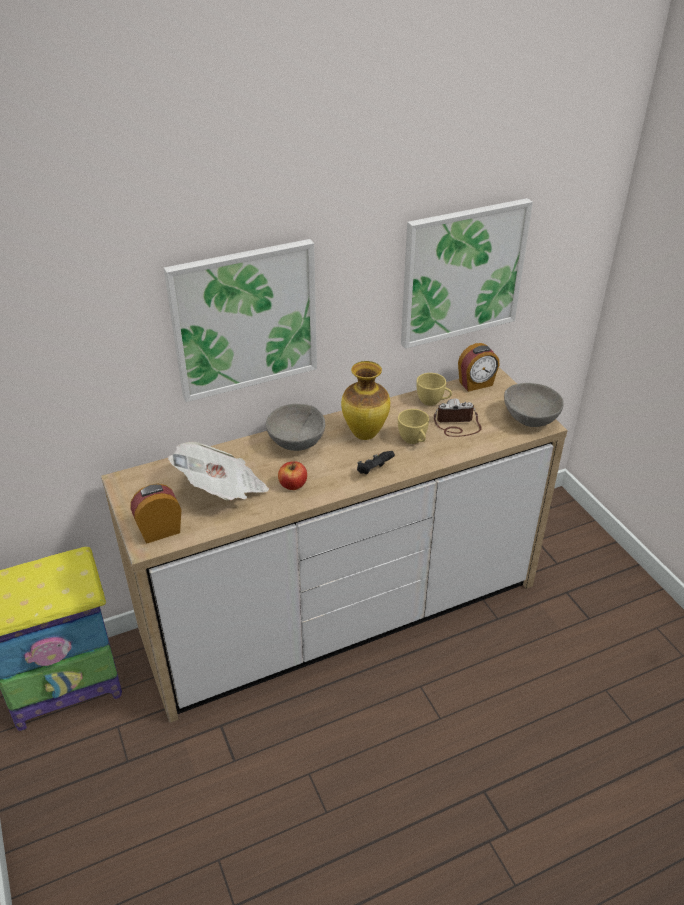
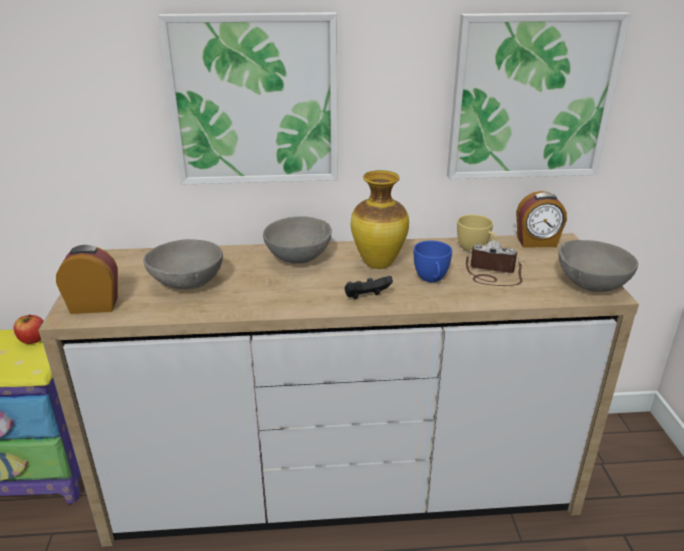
camera: 20 degrees right, 10 degrees down
(222, 490) = (188, 283): newspaper -> grey bowl
(293, 485) = (265, 293): apple -> apple (33, 339)
(414, 441) = (431, 279): yellow cup -> blue cup

